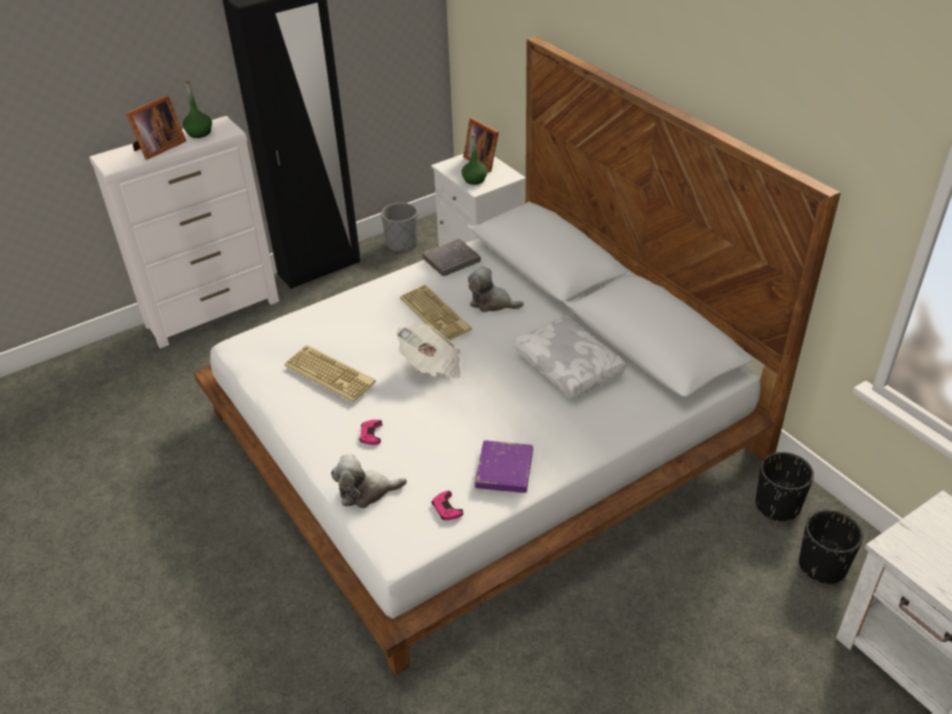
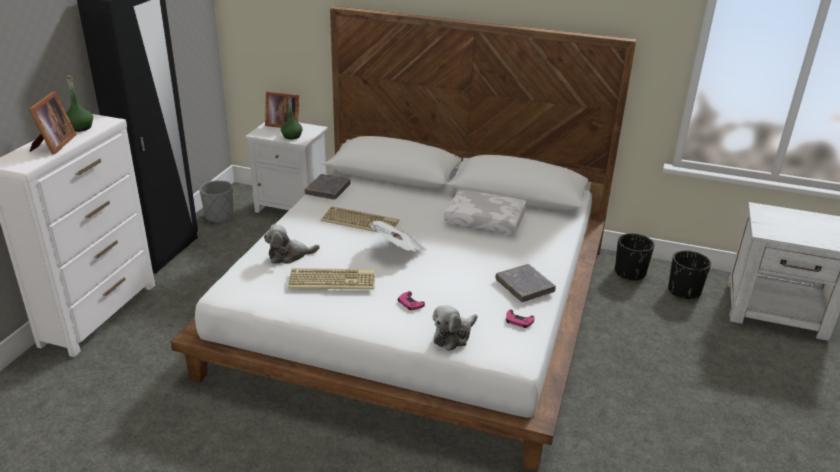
camera: 40 degrees left, 10 degrees down
(492, 303) = (389, 204): plush toy -> plush toy (289, 255)
(504, 470) = (524, 286): purple book -> grey book

